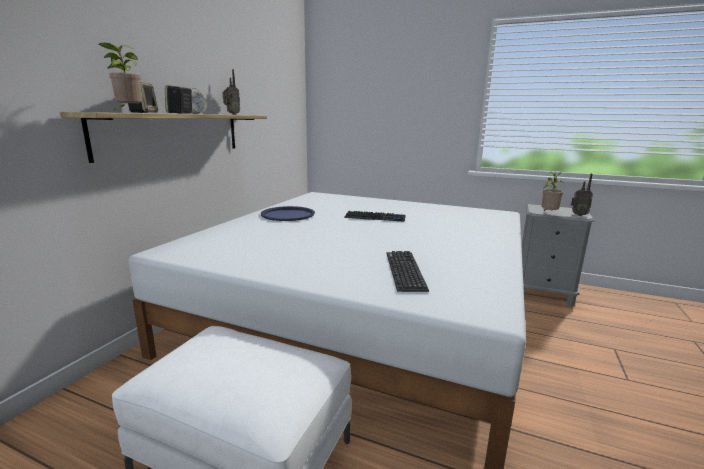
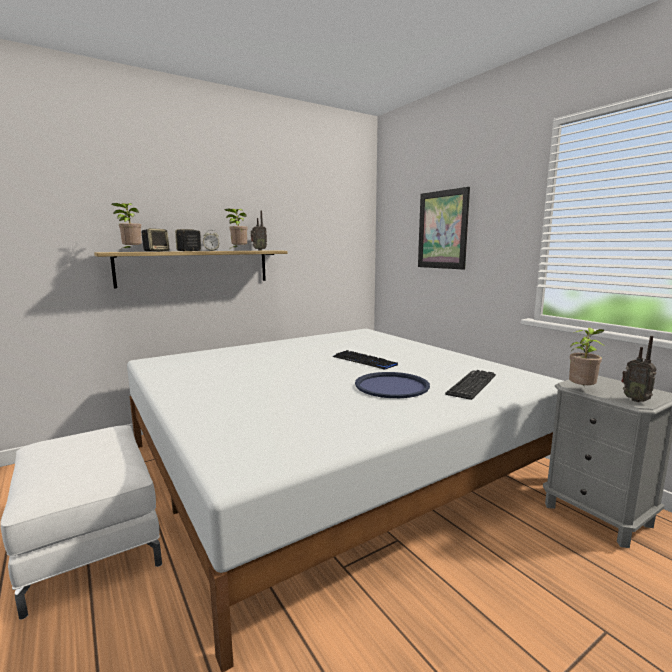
camera: 35 degrees right, 5 degrees down
(224, 114) = (238, 250): none -> potted plant
(288, 214) = (293, 346): blue tray -> blue tray (391, 386)
(388, 100) = (442, 230): none -> picture
(405, 271) = (265, 414): keyboard -> keyboard (472, 385)

